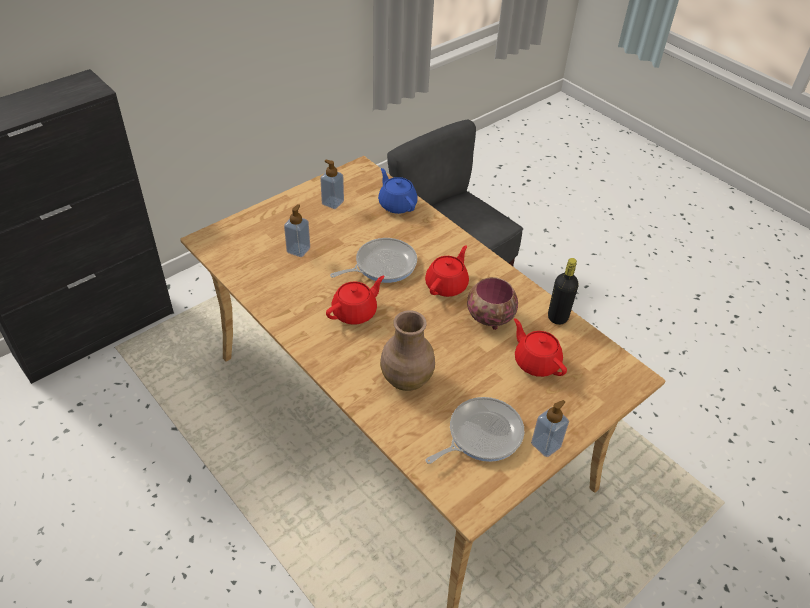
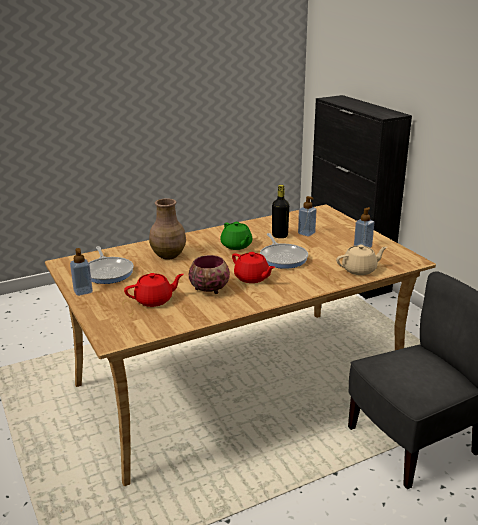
camera: 105 degrees right, 20 degrees down
(355, 312) = (236, 246): red teapot -> green teapot
(397, 204) = (360, 270): blue teapot -> beige teapot
(557, 317) = (196, 318): black bottle -> black bottle (279, 236)

